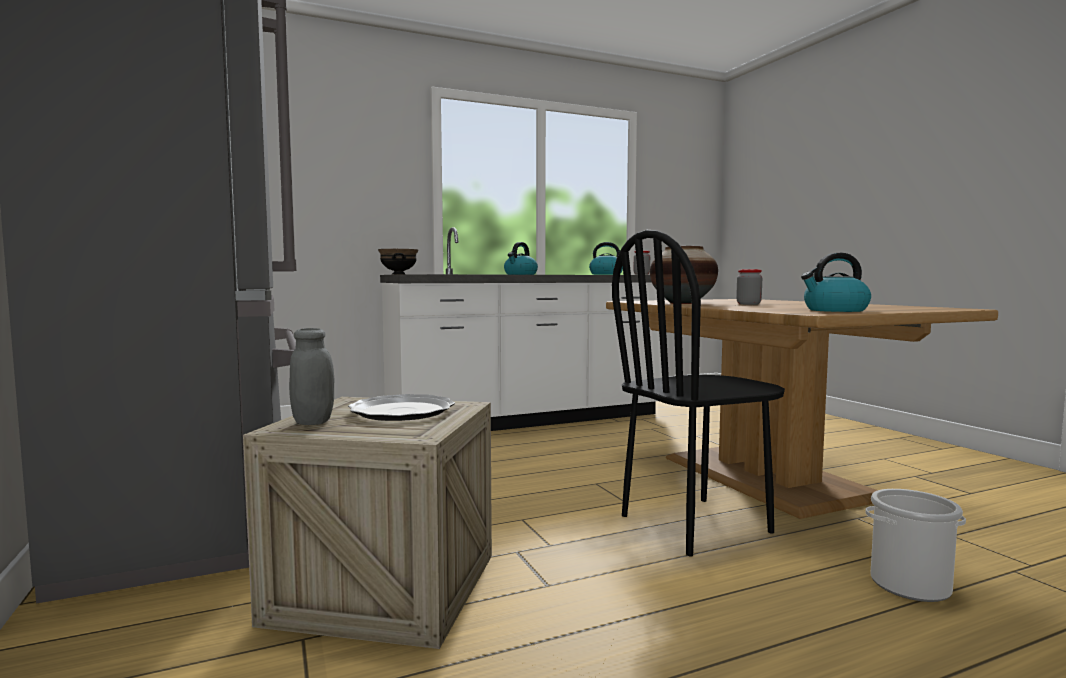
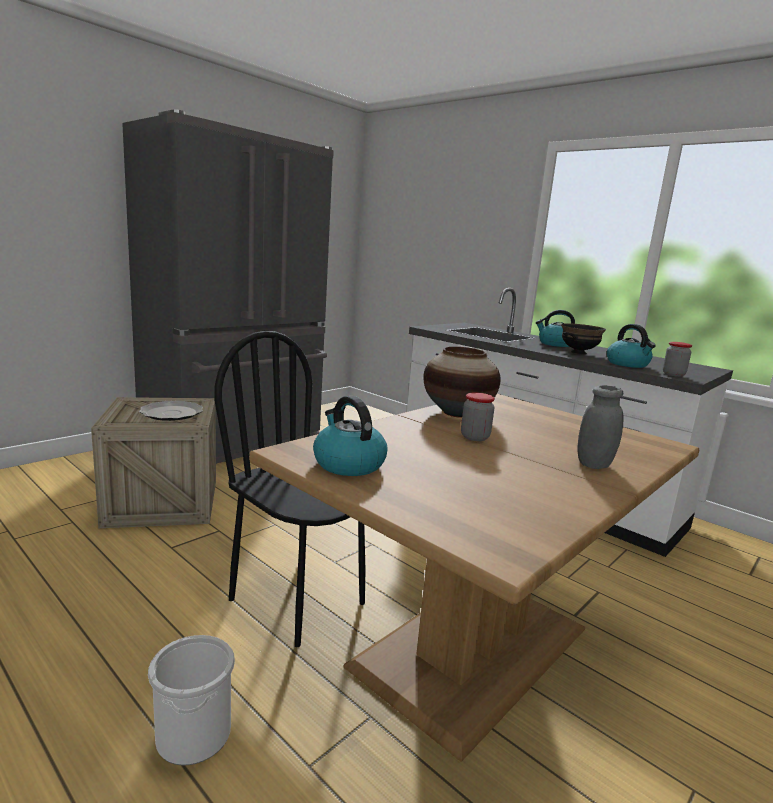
camera: 65 degrees right, 10 degrees up
(313, 422) = (143, 402): grey jar -> grey jar (594, 464)
(399, 274) = (456, 325): black bowl -> black bowl (579, 353)

